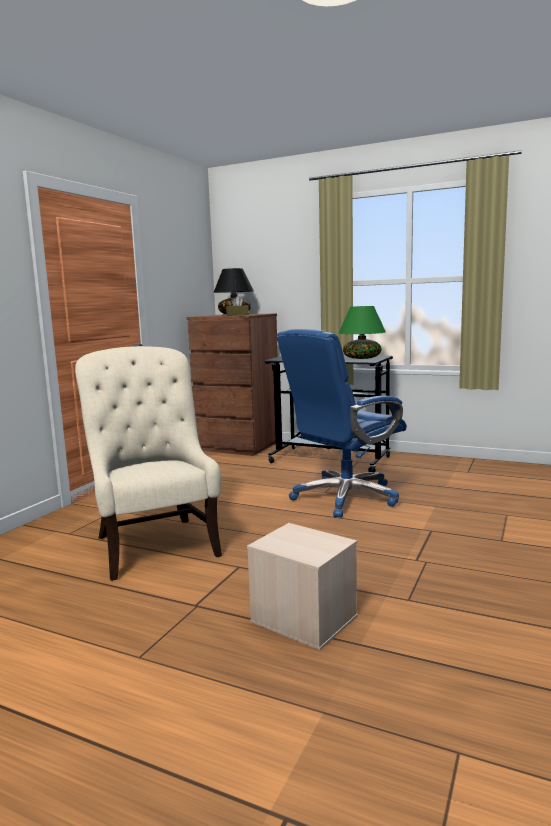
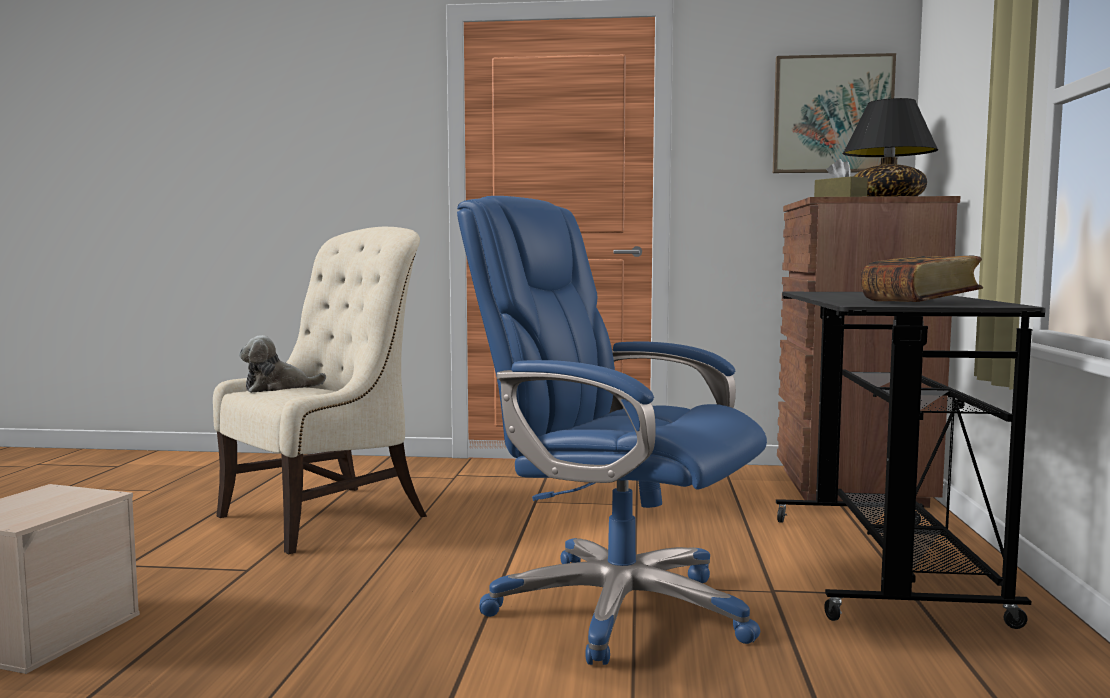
camera: 70 degrees right, 5 degrees down
(134, 470) = (278, 388): none -> plush toy
(192, 270) = (832, 115): none -> picture
(361, 358) = (919, 302): green table lamp -> book

